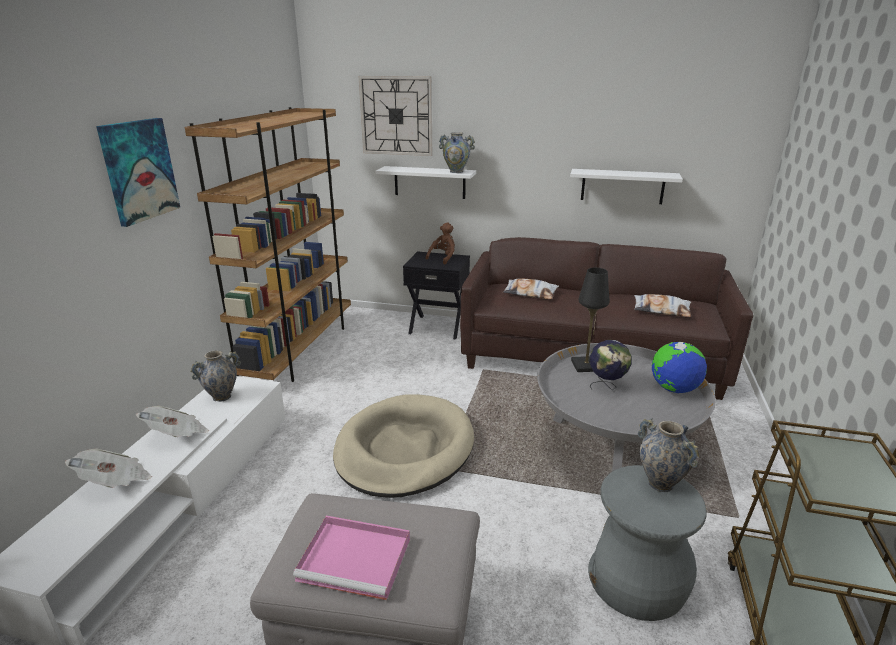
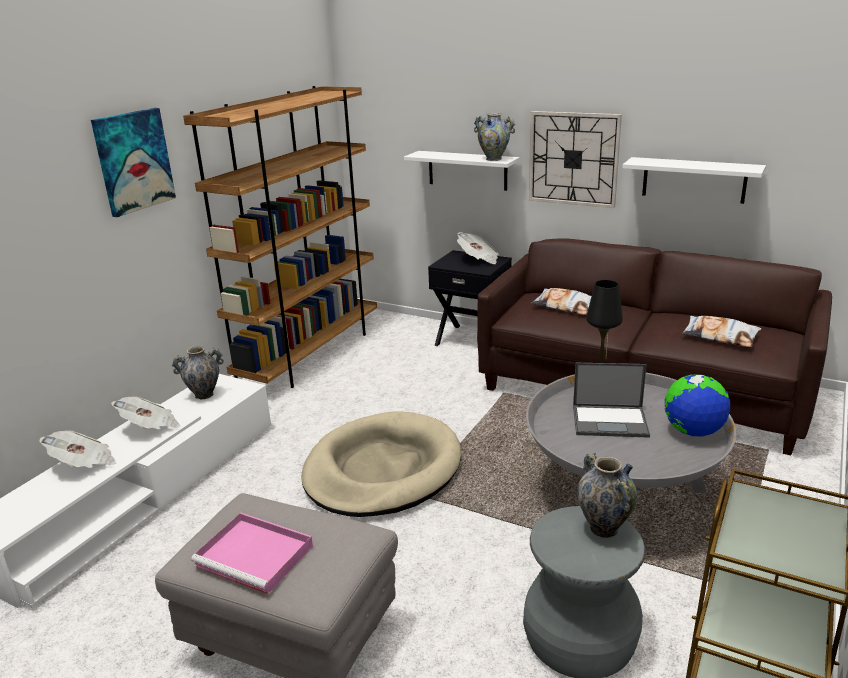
camera: 15 degrees right, 0 degrees up
(396, 116) = (431, 93): wall clock -> wall clock (573, 159)
(443, 258) = (478, 259): brown plush toy -> newspaper
(606, 386) = (611, 421): globe -> laptop

